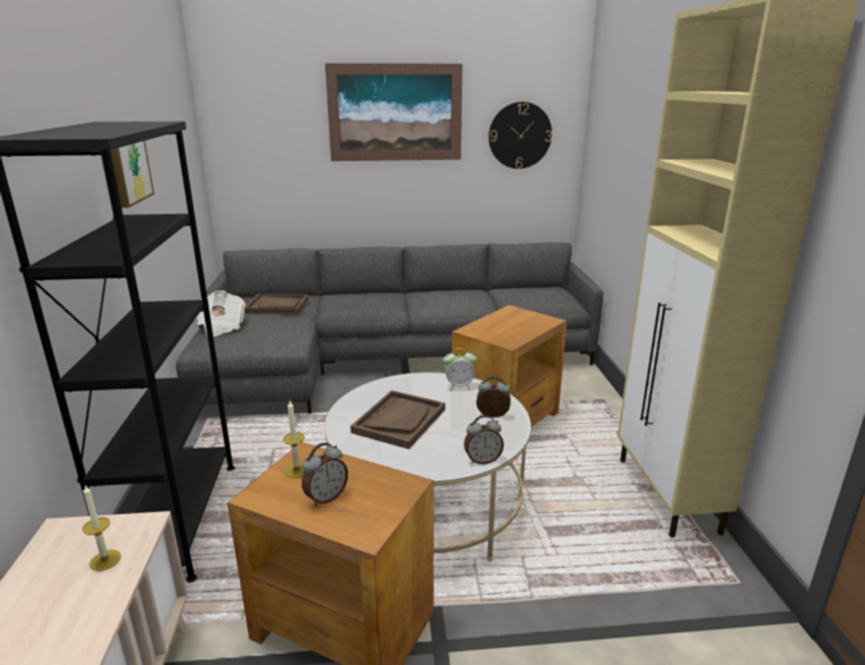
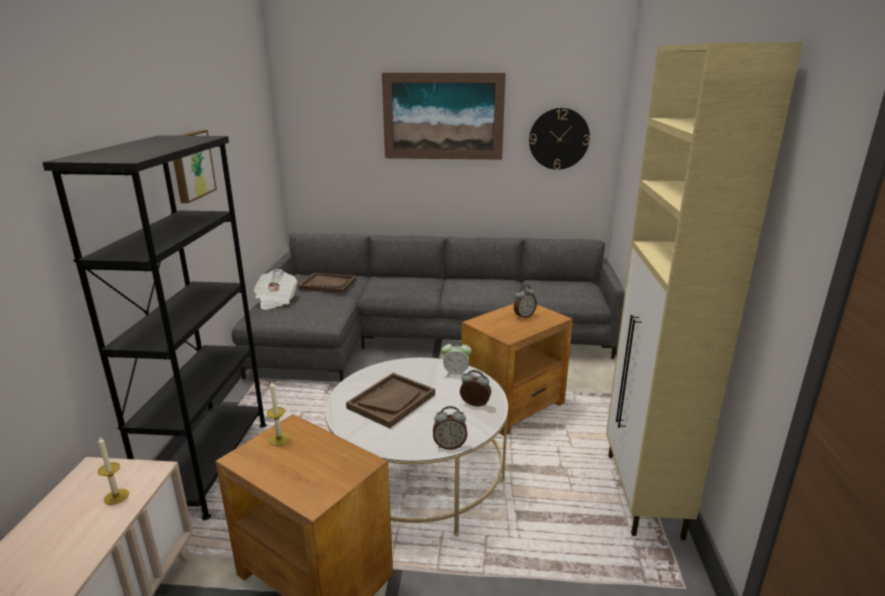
camera: 10 degrees right, 0 degrees up
(326, 497) = (293, 465): alarm clock -> alarm clock (523, 316)

